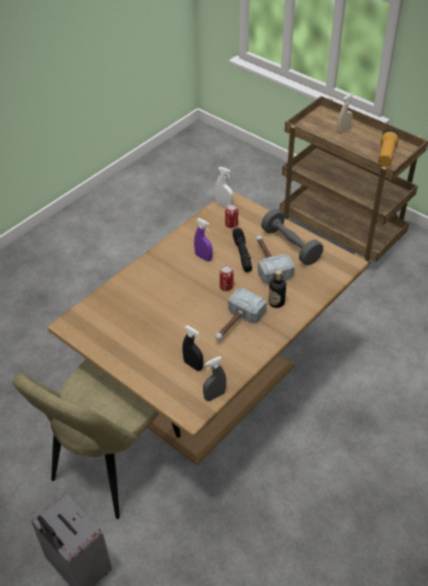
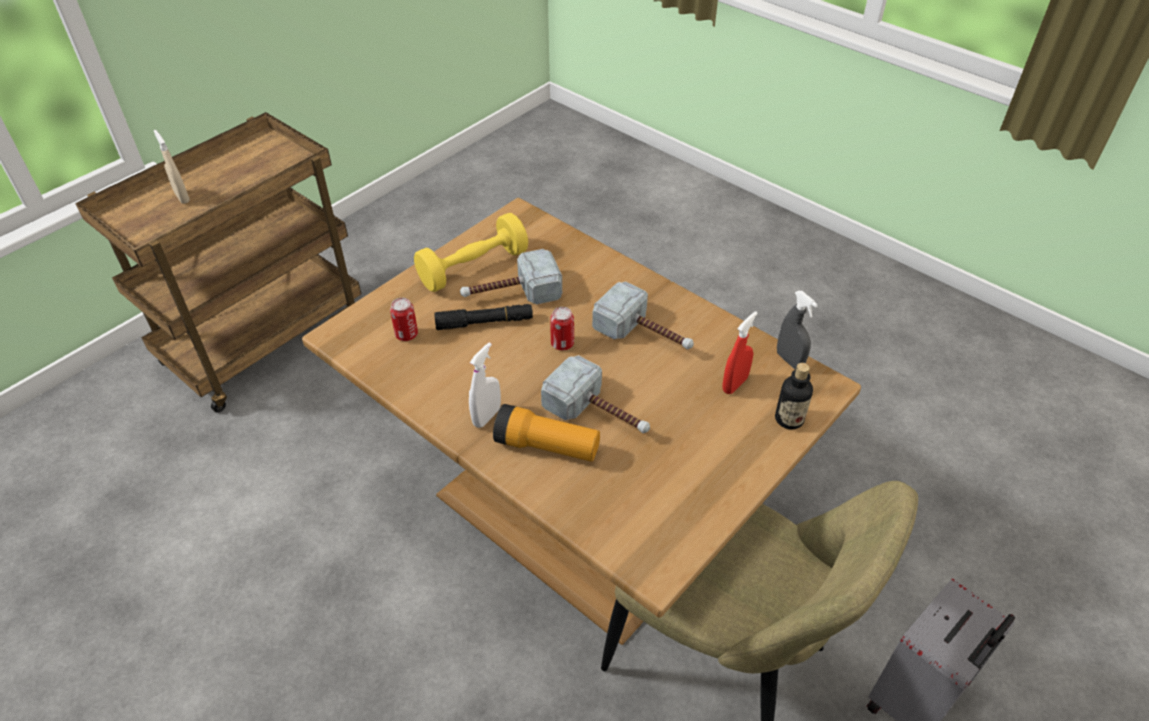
camera: 90 degrees left, 0 degrees up
(171, 303) = (599, 414): none -> hammer
(193, 365) = (734, 384): black spray bottle -> red spray bottle
(203, 257) = (487, 372): purple spray bottle -> none
(224, 205) = (349, 343): white spray bottle -> white spray bottle (486, 416)
(276, 302) = (598, 289): bottle -> bottle (789, 419)
(290, 246) = (473, 268): grey dumbbell -> yellow dumbbell
(386, 155) = (269, 161): flashlight -> flashlight (547, 446)

